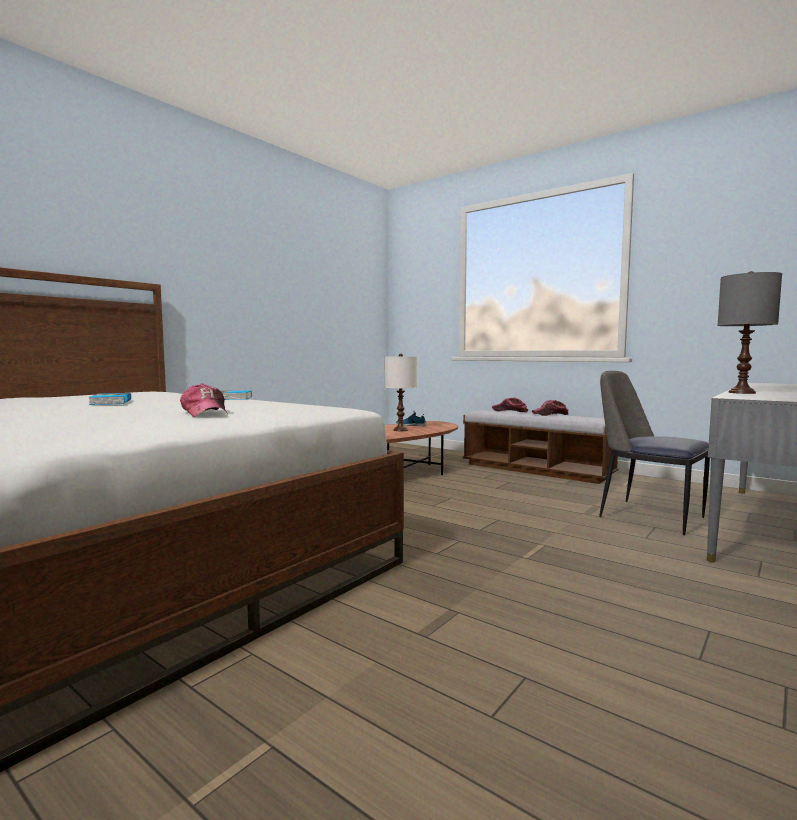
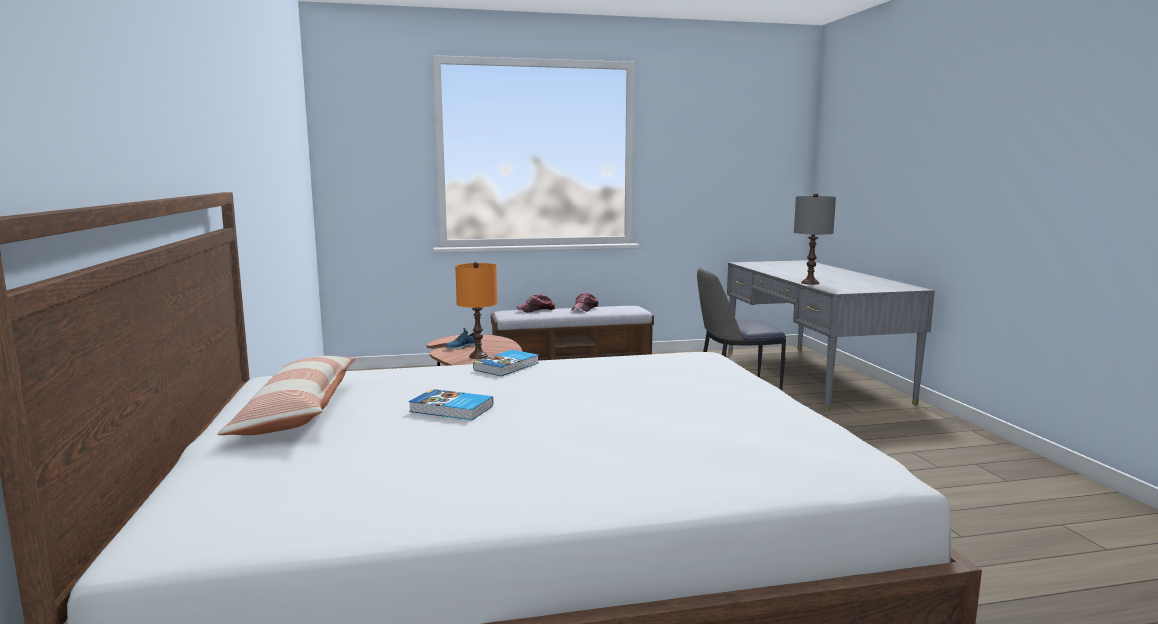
camera: 50 degrees left, 5 degrees up
(85, 396) = (297, 412): none -> pillow
(205, 413) = (675, 392): cap -> none
(400, 430) = (478, 356): white table lamp -> orange table lamp

